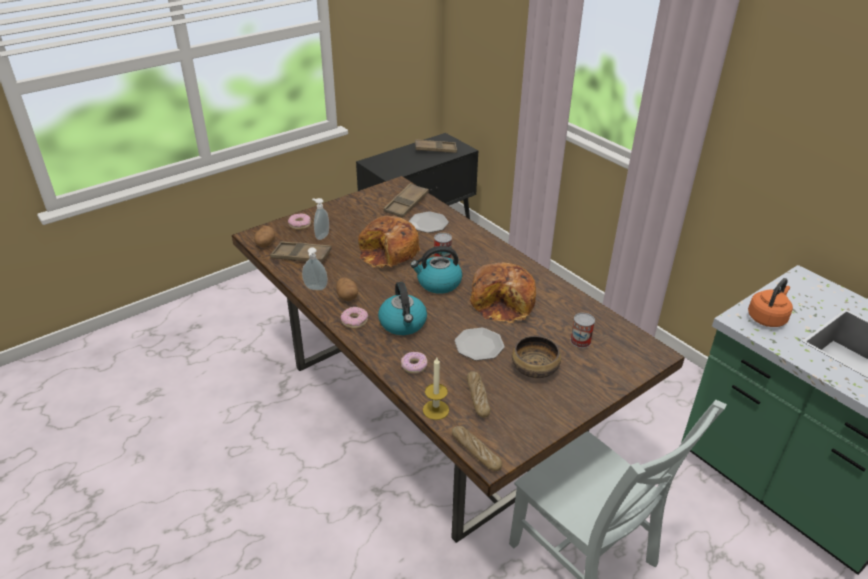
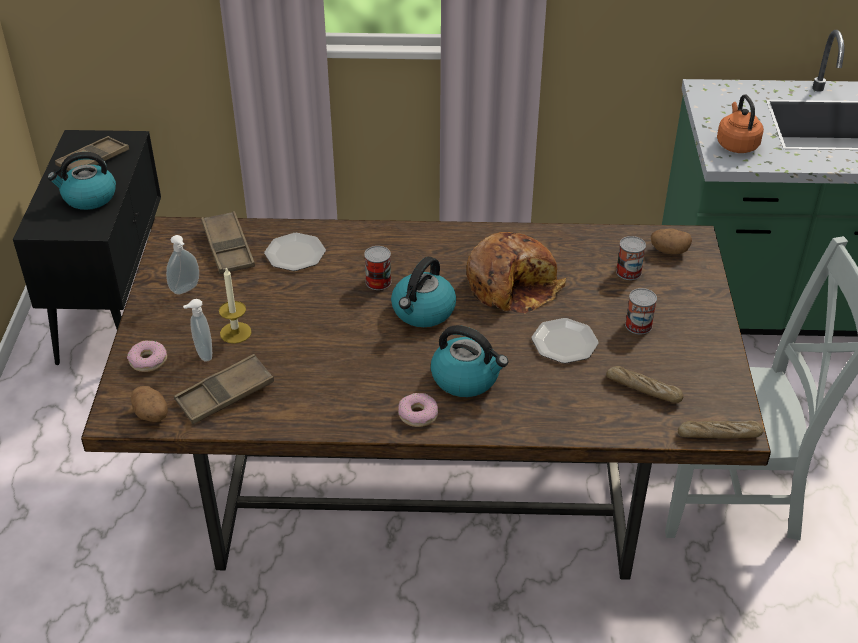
camera: 50 degrees left, 5 degrees up
(315, 289) = (313, 416): soap dispenser -> soap dispenser (186, 290)
(347, 296) = (362, 397): potato -> potato (669, 251)
(389, 252) = (314, 316): bread -> none
(408, 162) = (88, 197): none -> kettle
(414, 366) = (548, 408): donut -> none
(435, 410) = (633, 430): candle -> candle (235, 333)
(535, 368) = (638, 325): bowl -> can

